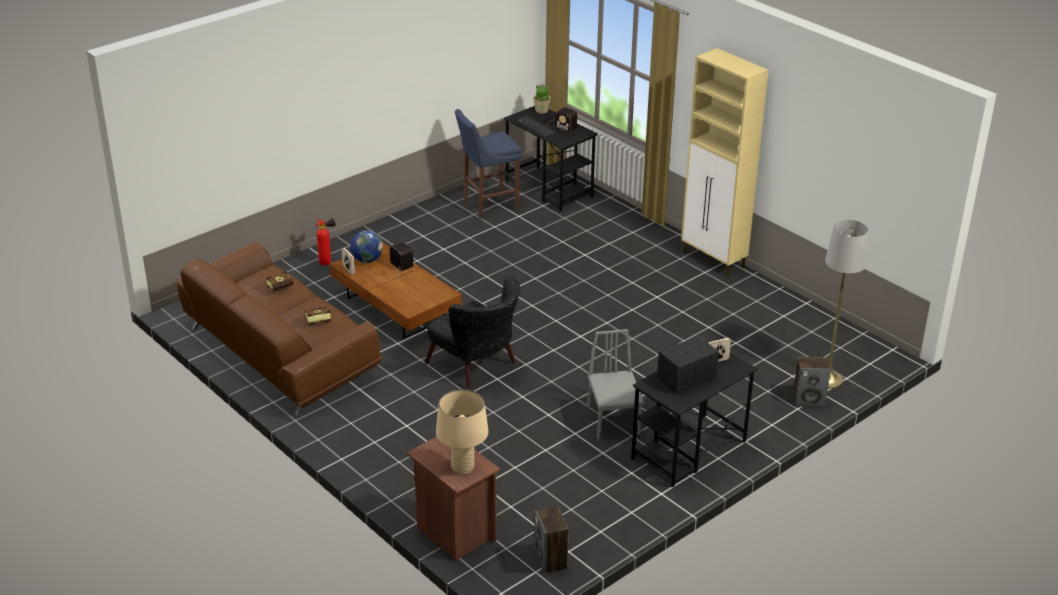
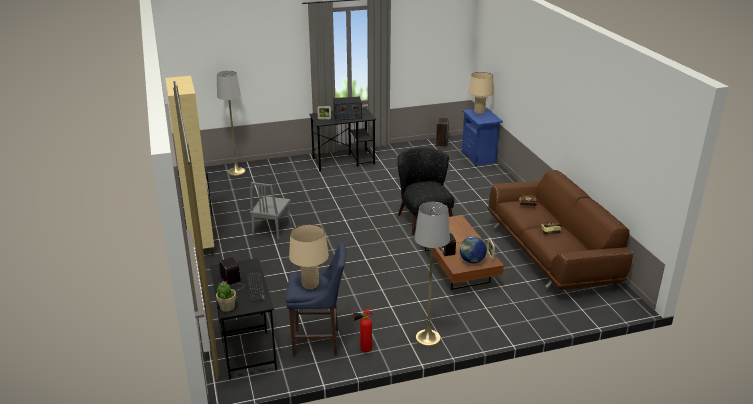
camera: 155 degrees left, 5 degrees down
(327, 262) = (496, 318): fire extinguisher -> fire extinguisher (363, 349)
(389, 231) = (428, 338): none -> grey floor lamp
(453, 532) = (479, 158): brown nightstand -> blue nightstand
(491, 140) = (310, 285): none -> beige table lamp
(613, 420) = (368, 179): grey chair -> grey chair (272, 229)
(809, 400) = (259, 166): speaker -> none

